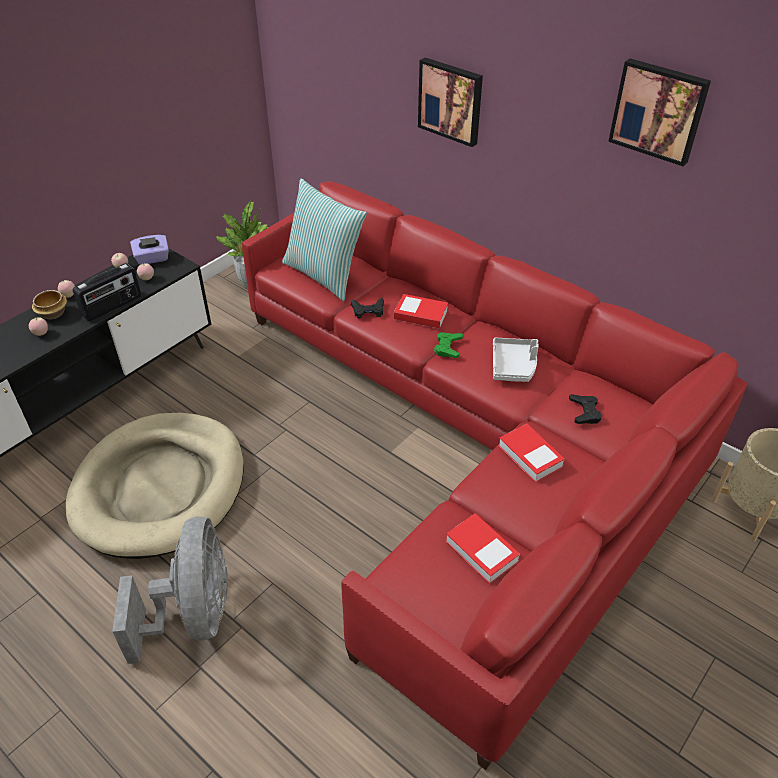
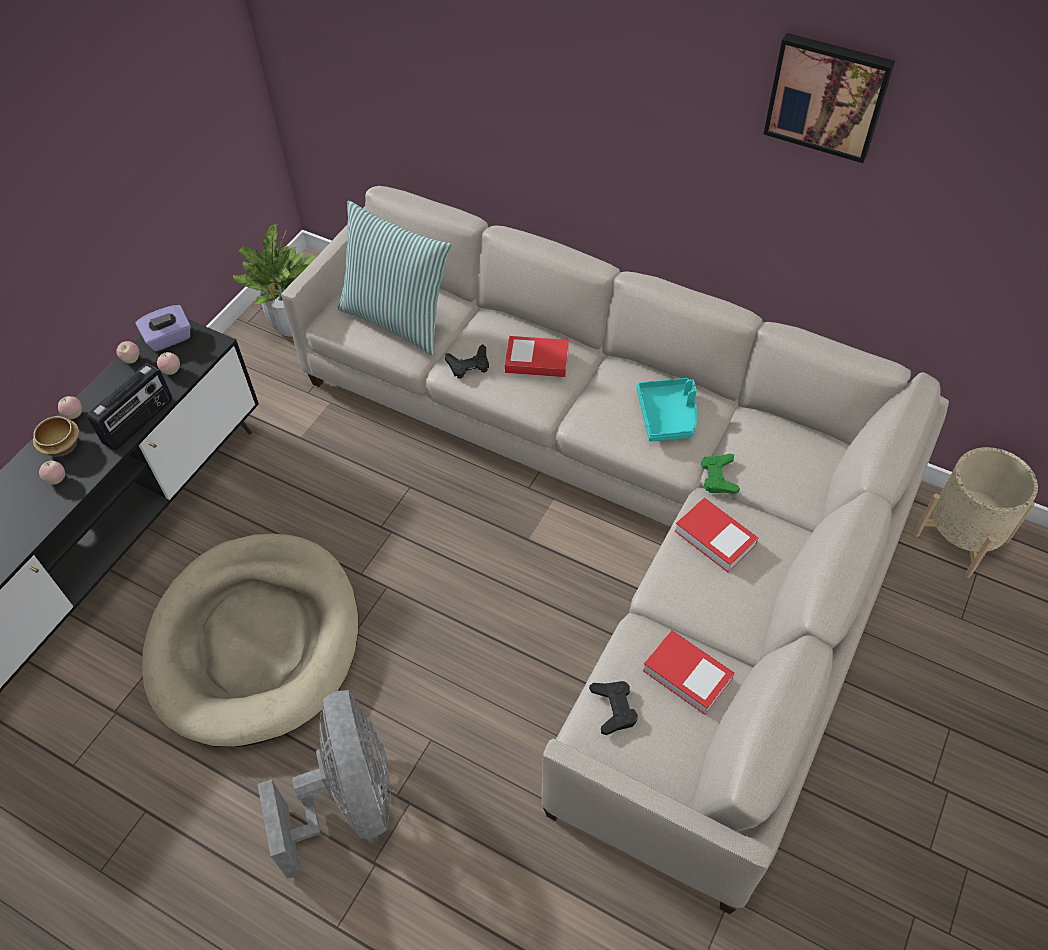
camera: 10 degrees left, 10 degrees up
(448, 347) = (581, 402): green game controller -> green game controller (718, 477)
(451, 101) = (541, 81): picture -> none
(471, 445) = (623, 512): red sofa -> beige sofa
(514, 366) = (668, 416): grey tray -> turquoise tray
(584, 412) = (765, 466): black game controller -> black game controller (614, 708)

